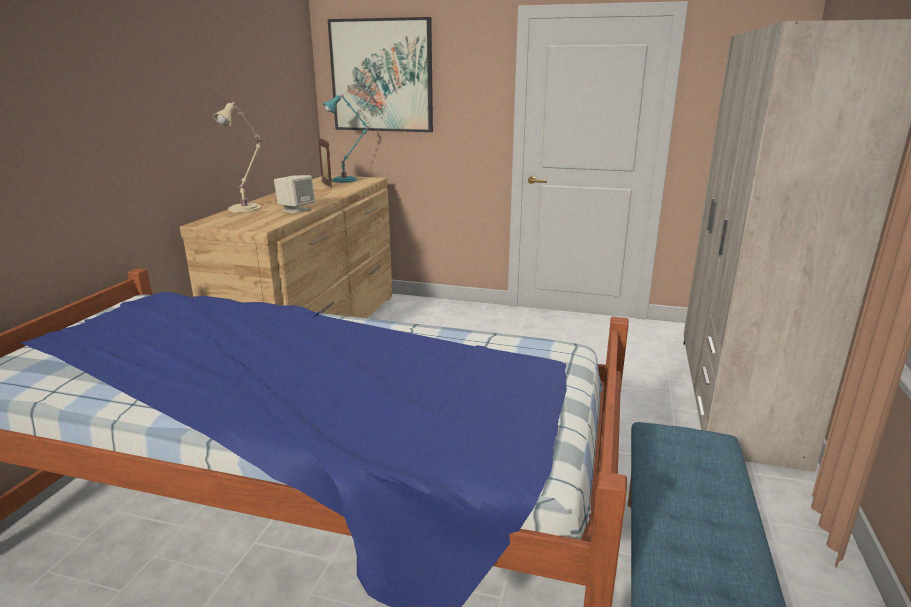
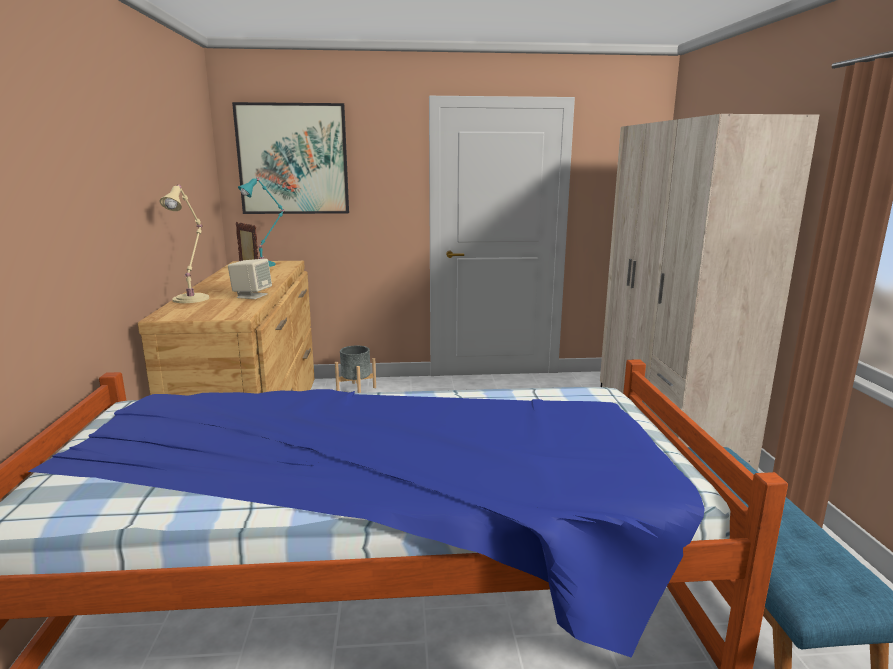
camera: 20 degrees left, 5 degrees down
(427, 309) = (356, 389): none -> grey planter

